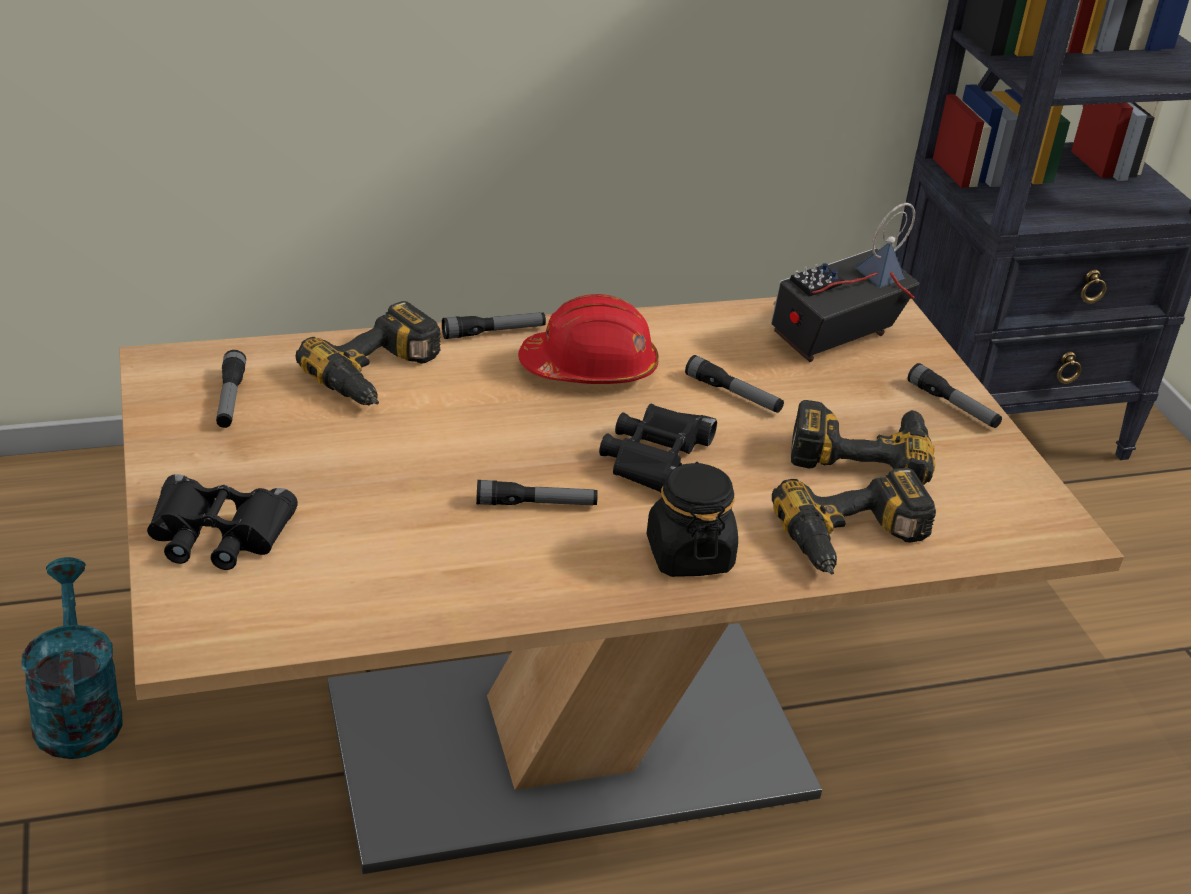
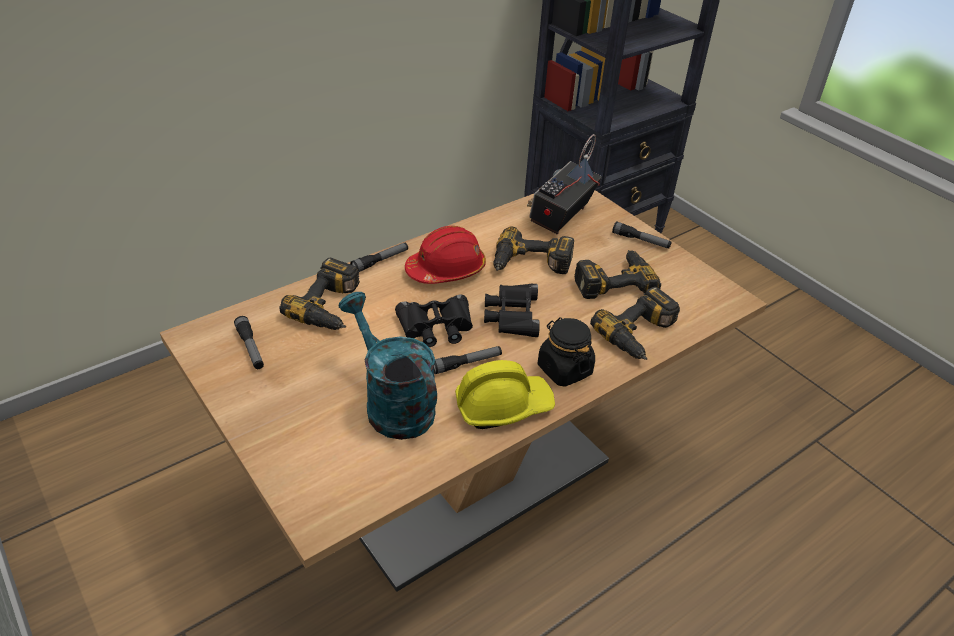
camera: 20 degrees left, 5 degrees up
(77, 710) = (179, 551): turquoise watering can -> turquoise watering can (392, 403)
(217, 534) = (296, 441): black binoculars -> black binoculars (436, 327)
(555, 576) = (503, 406): none -> yellow hard hat
(733, 394) = (530, 264): flashlight -> power drill

